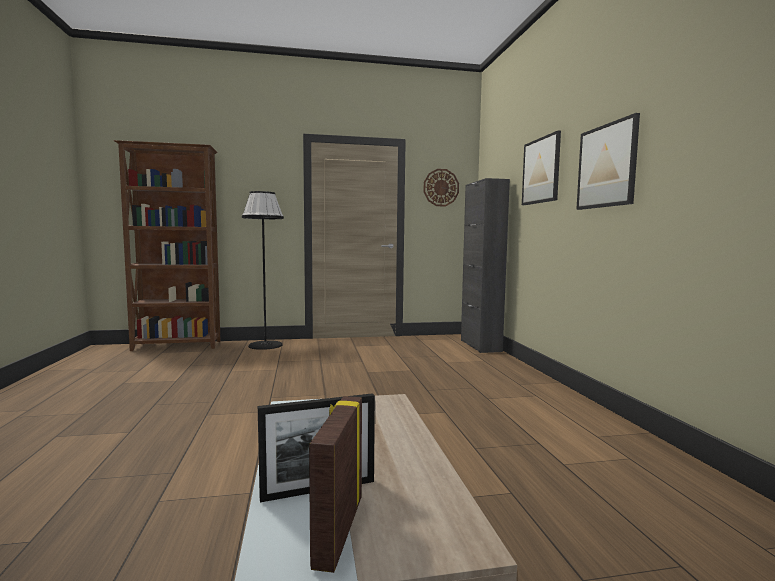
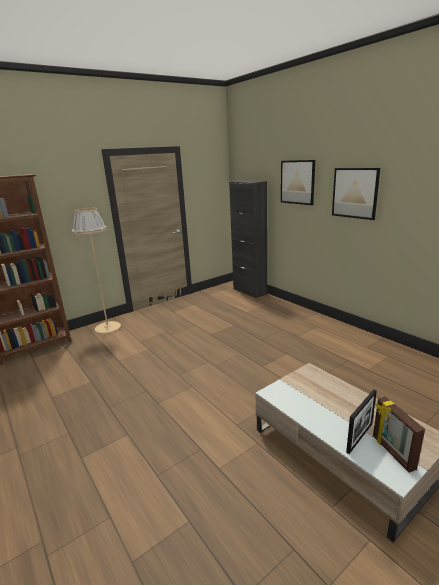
camera: 25 degrees left, 15 degrees up
(265, 345) = (108, 327): black floor lamp -> beige floor lamp
(441, 187) = (206, 181): wall clock -> none

